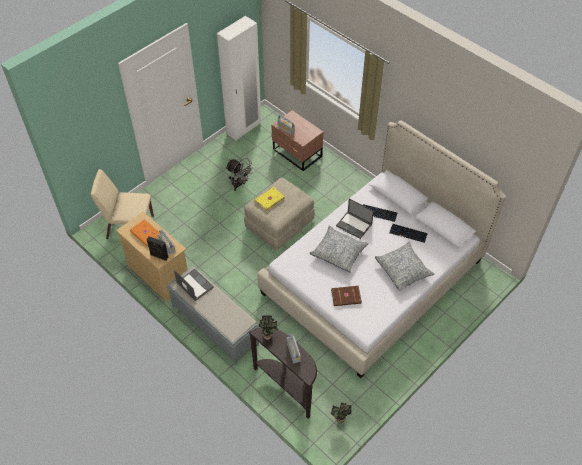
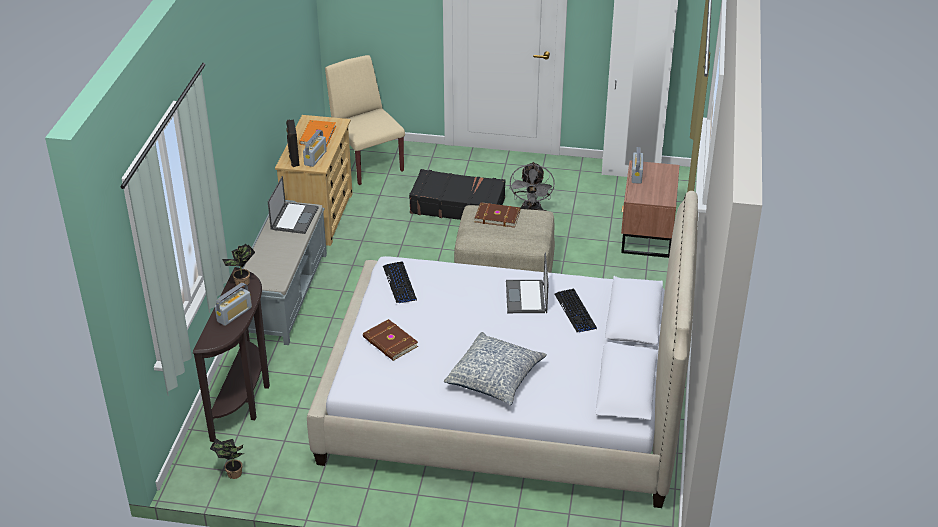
camera: 55 degrees right, 15 degrees down
(206, 210) = (457, 205): none -> black suitcase
(269, 199) = (497, 216): yellow book -> brown book
(339, 253) = (460, 304): pillow -> none
(408, 233) = (570, 355): keyboard -> keyboard (400, 283)

